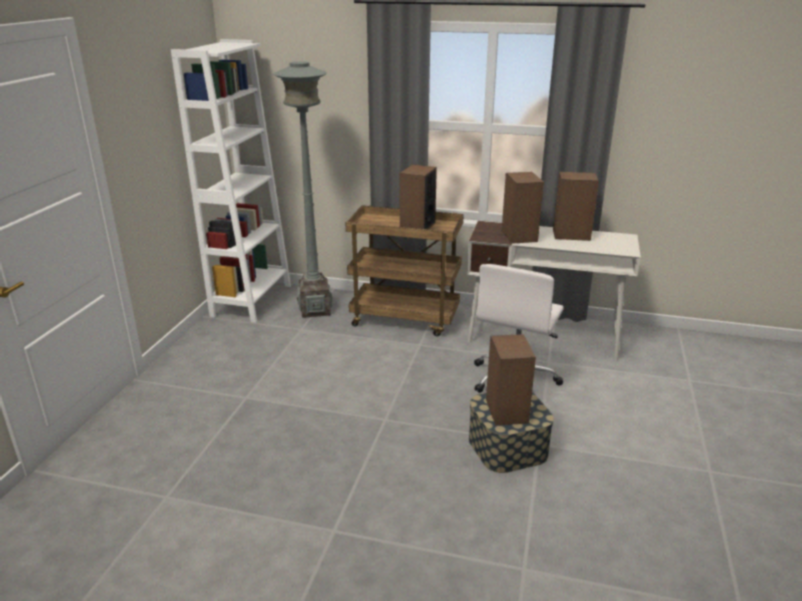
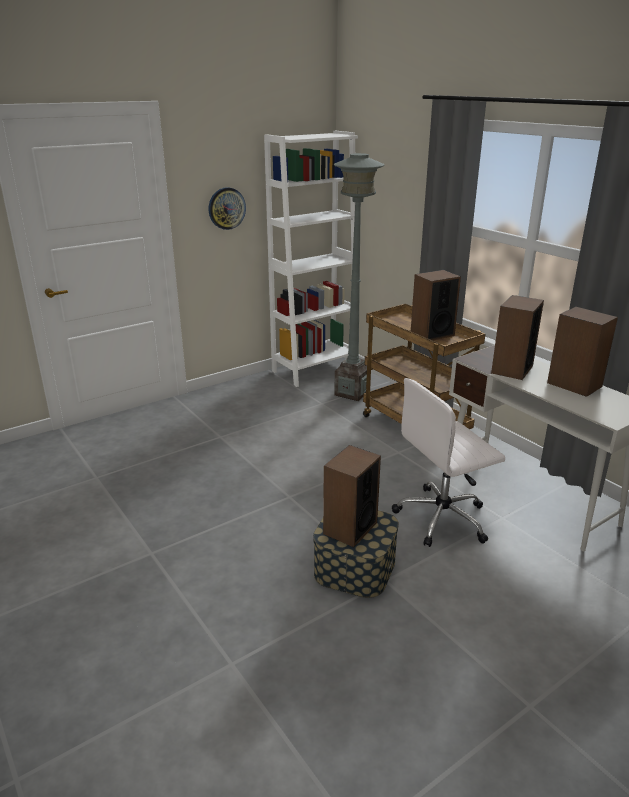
camera: 40 degrees right, 0 degrees up
(148, 140) = (226, 208): none -> wall clock

